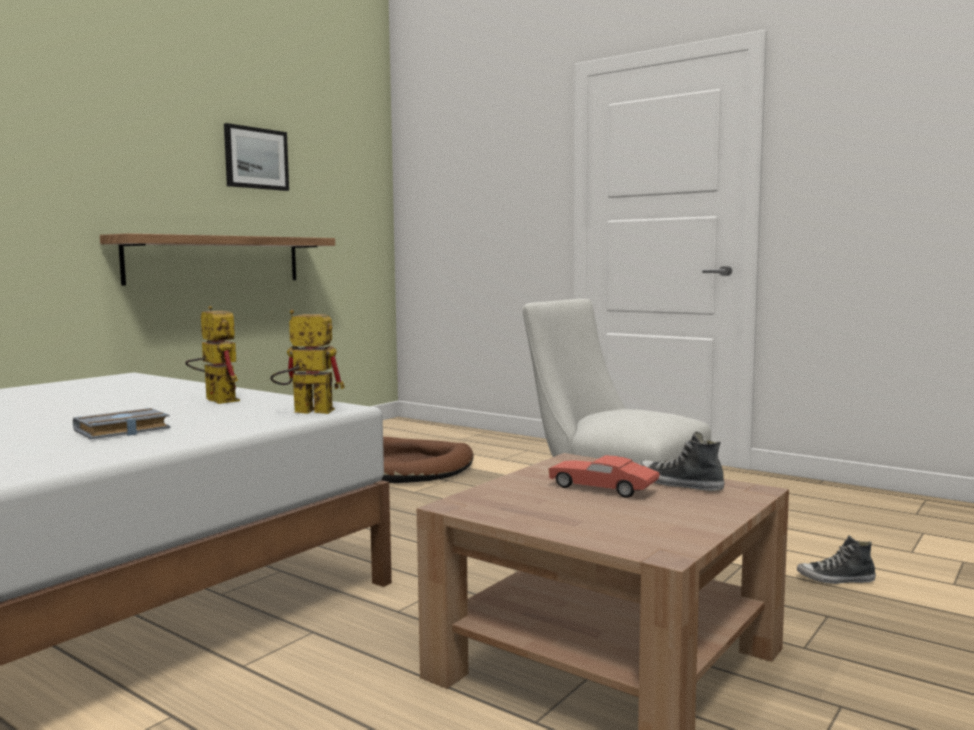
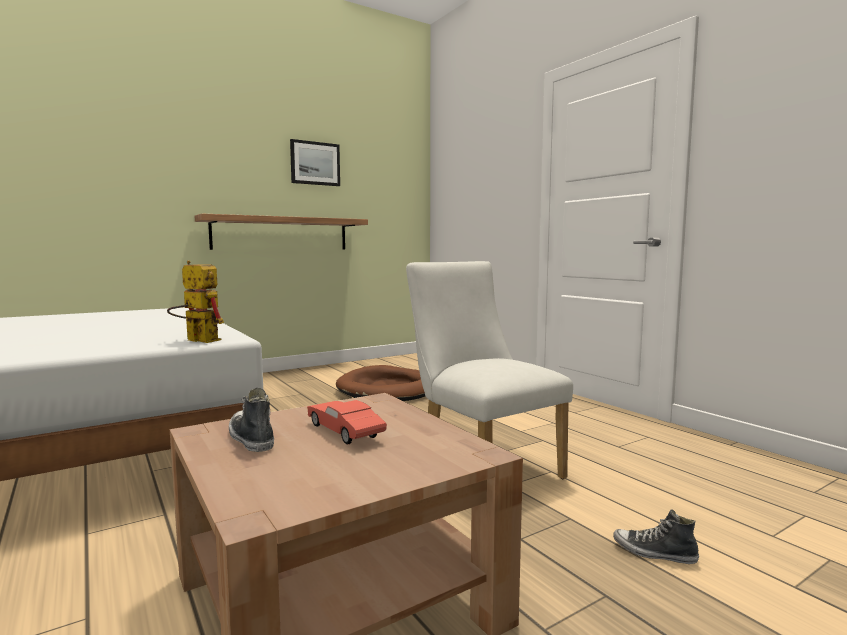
camera: 20 degrees right, 0 degrees up
(121, 431) = (52, 344): grey book -> none
(215, 399) = (174, 327): toy robot -> none
(678, 484) = (421, 436): shoe -> shoe (251, 439)

